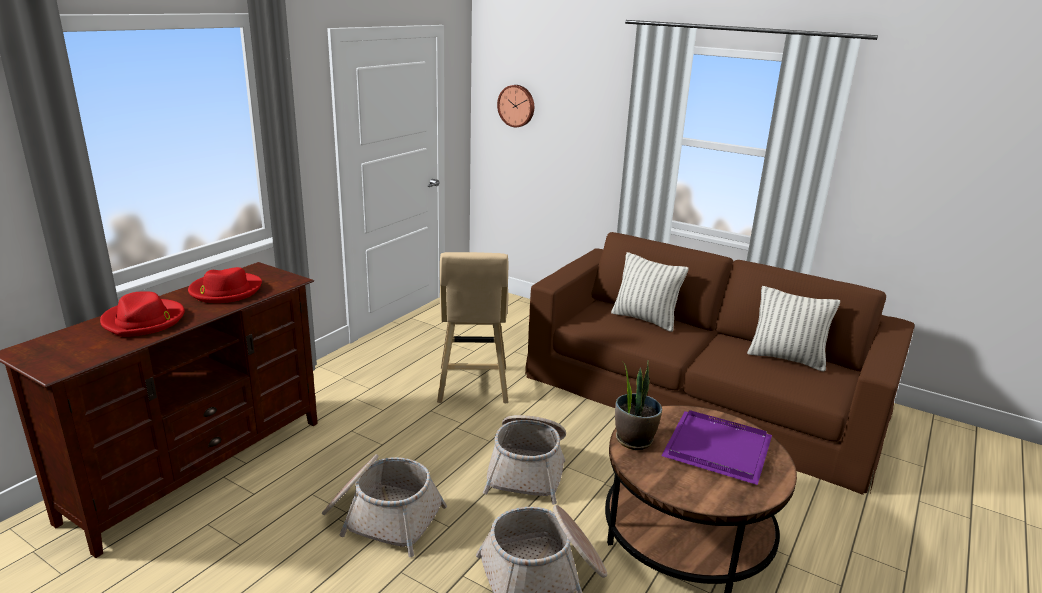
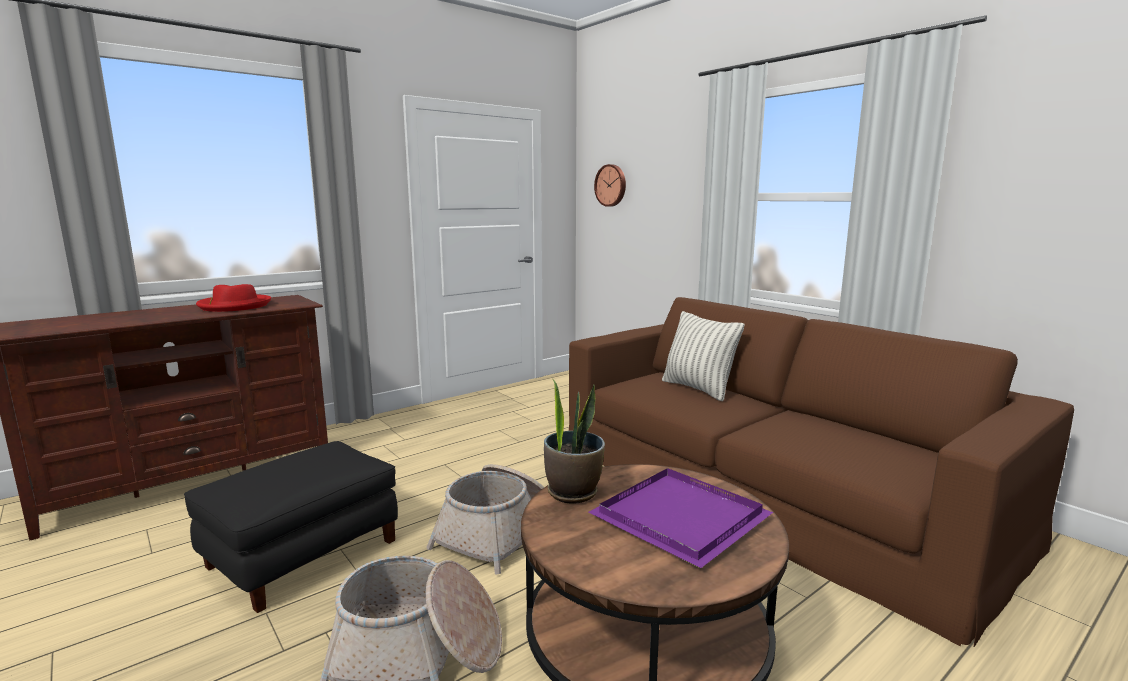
camera: 20 degrees right, 10 degrees down
(144, 321) = (133, 316): red hat -> none
(382, 517) = (303, 553): basket -> black ottoman
(472, 387) = (504, 450): beige stool -> none
(786, 358) = (862, 439): pillow -> none

